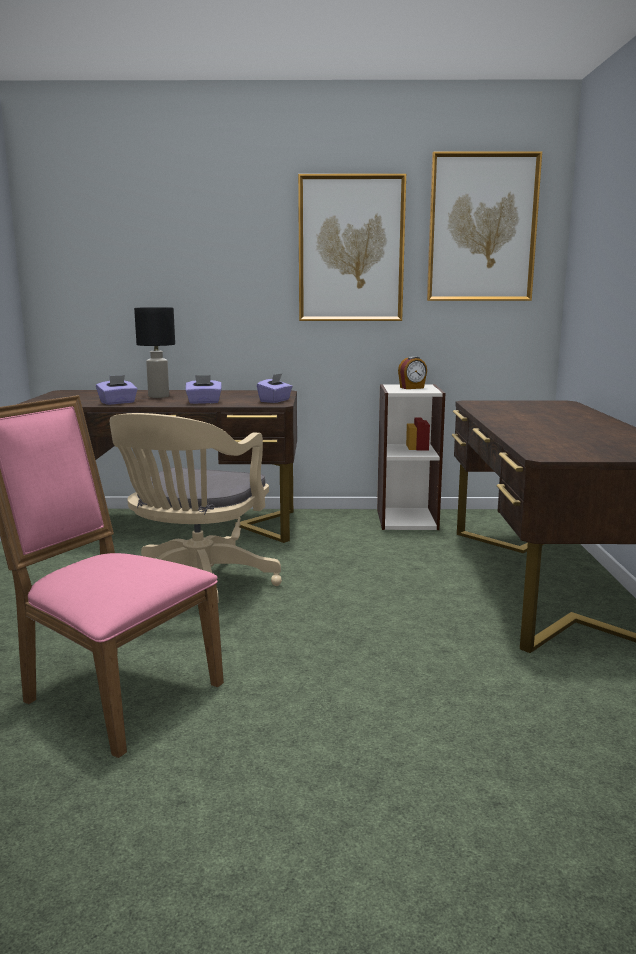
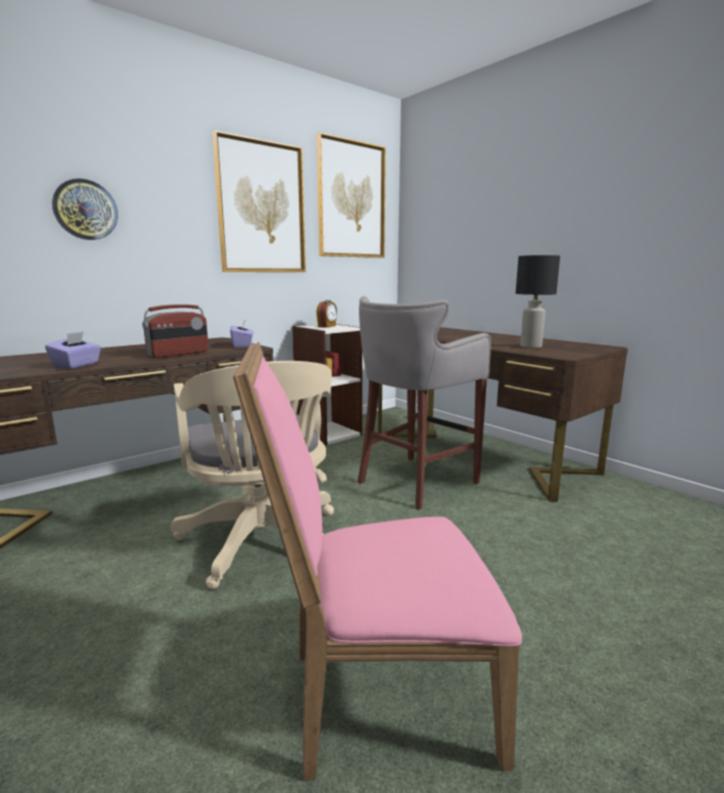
camera: 40 degrees left, 0 degrees up
(158, 396) = (105, 355): black table lamp -> black table lamp (530, 346)
(174, 265) = (85, 210): none -> wall clock
(204, 402) = (179, 354): purple tissue box -> radio
(404, 586) = (414, 482): none -> grey stool

